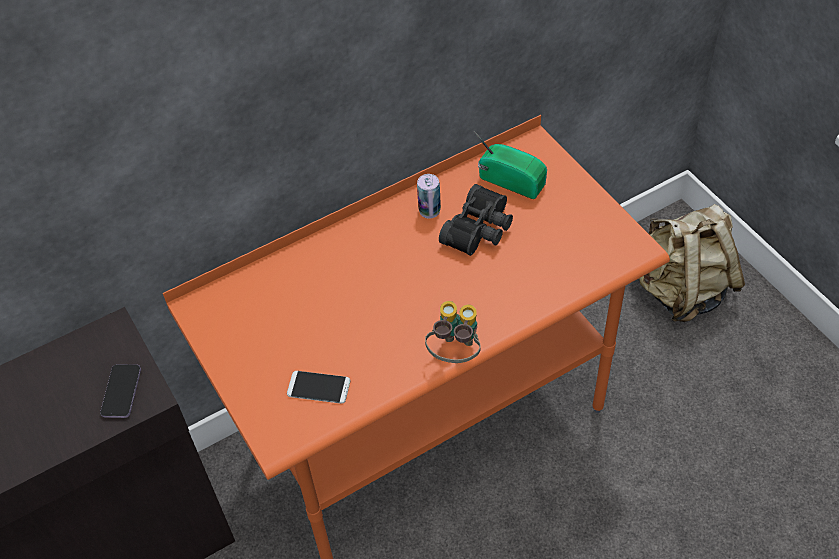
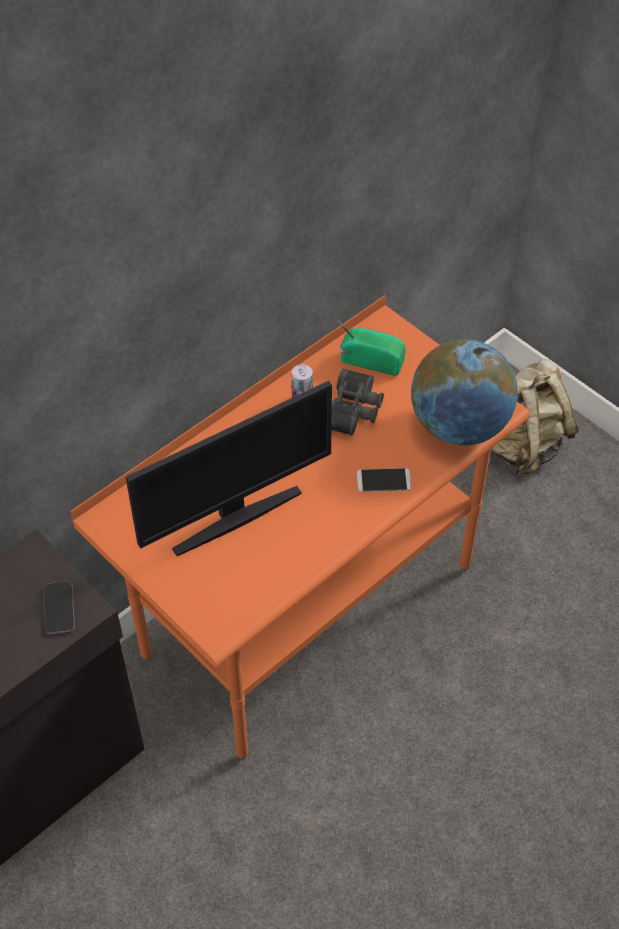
camera: 15 degrees left, 0 degrees up
(318, 387) = (243, 576): phone -> phone (383, 481)
(328, 324) = (235, 517): none -> monitor
(455, 353) = (360, 526): binoculars -> none
(588, 261) = (459, 426): none -> globe

